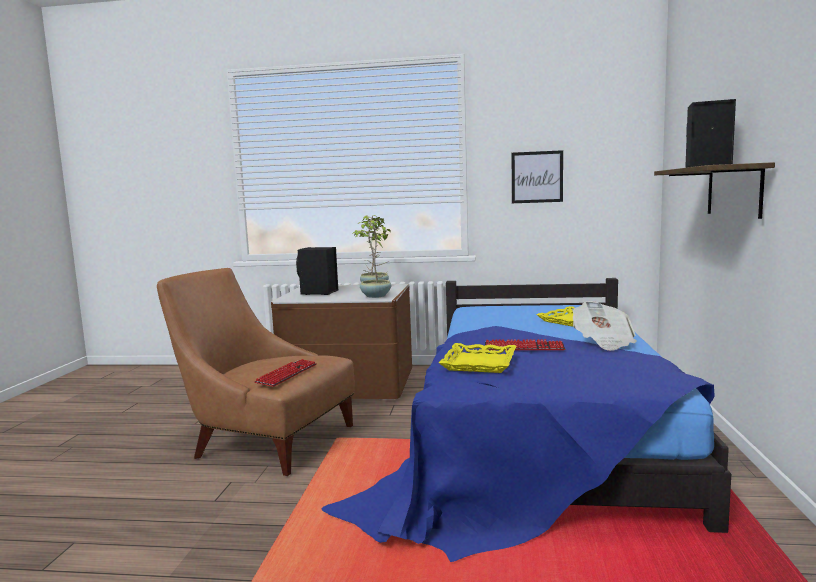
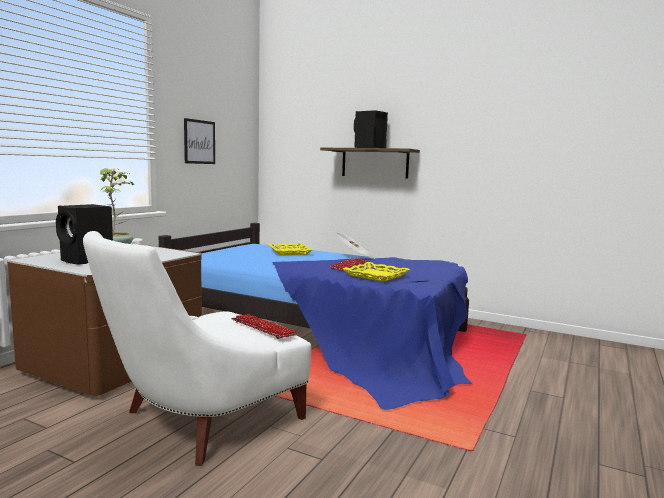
camera: 70 degrees left, 0 degrees up
(264, 439) = (200, 421): brown armchair -> white armchair
(375, 296) = (167, 253): potted plant -> none

